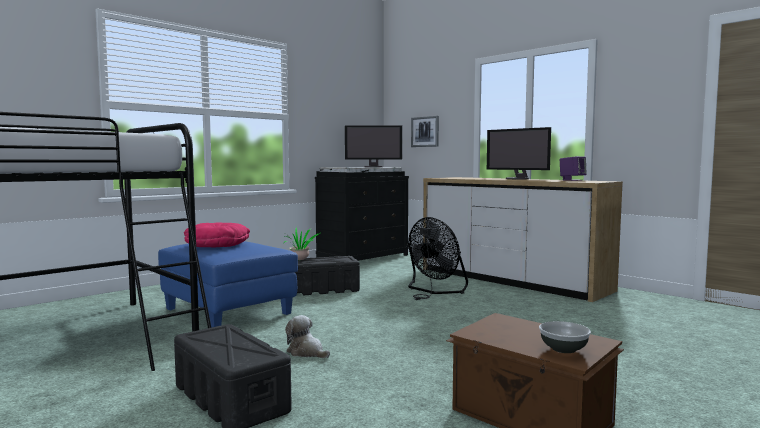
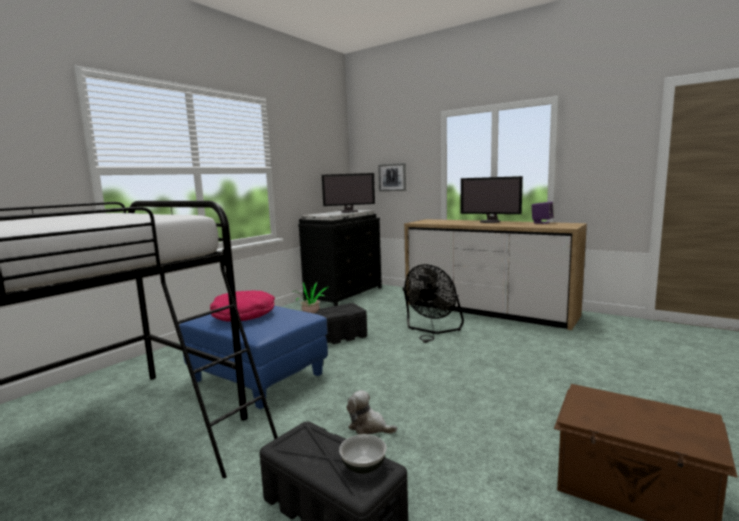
camera: 10 degrees left, 5 degrees up
(564, 349) = (685, 435): bowl -> bowl (363, 466)

